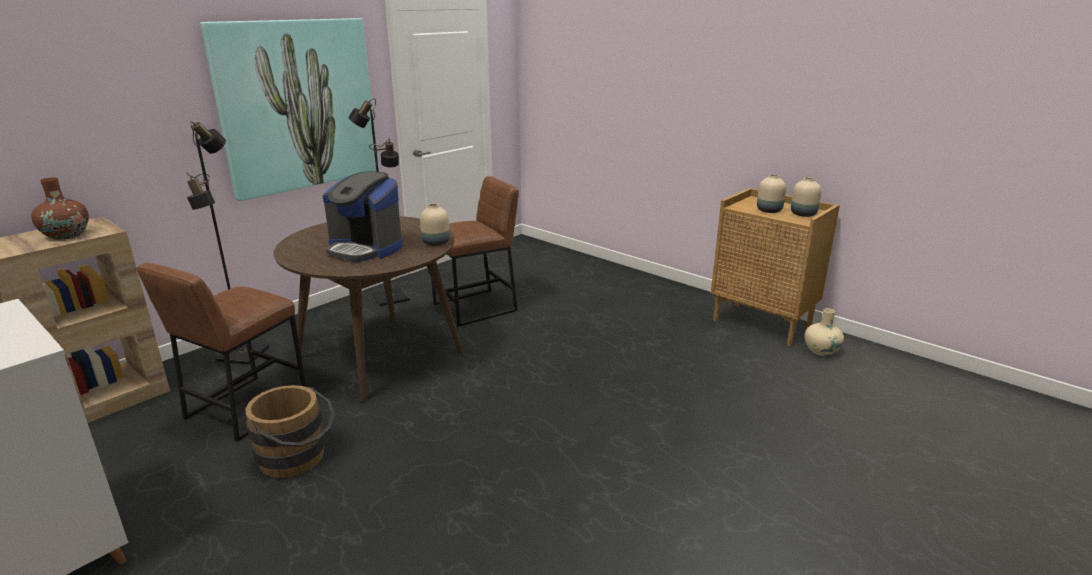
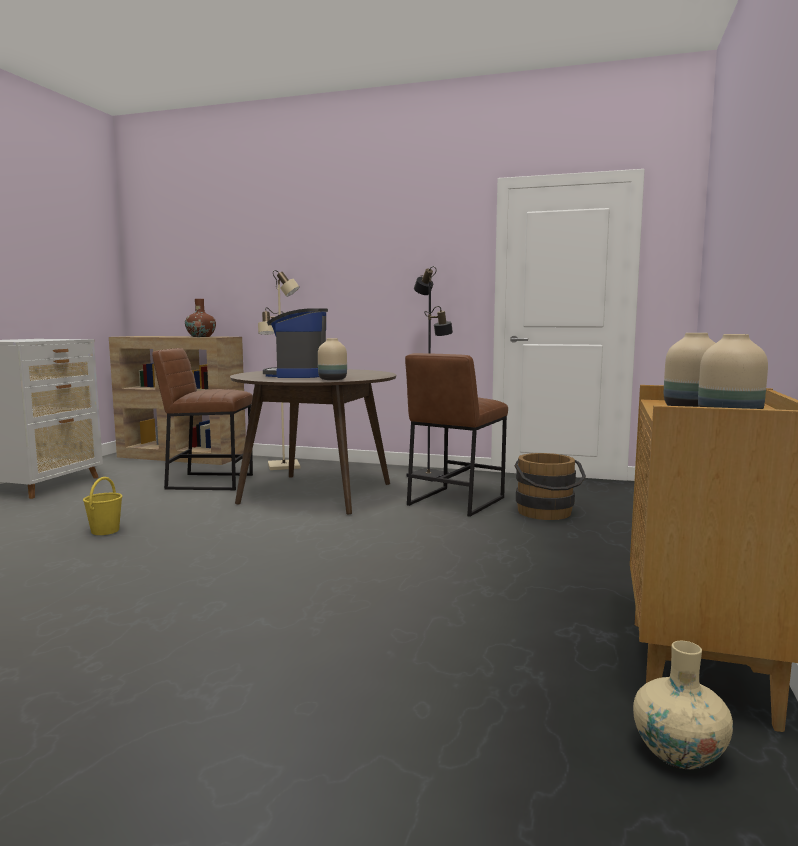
camera: 65 degrees right, 15 degrees down
(243, 354) = (283, 466): black floor lamp -> beige floor lamp
(297, 105) = (391, 275): picture -> none
(298, 458) = (147, 505): brown bucket -> brown bucket (546, 513)
(371, 491) = (105, 531): none -> yellow bucket
(476, 307) = (455, 502): brown chair -> brown chair turned 90 degrees clockwise

